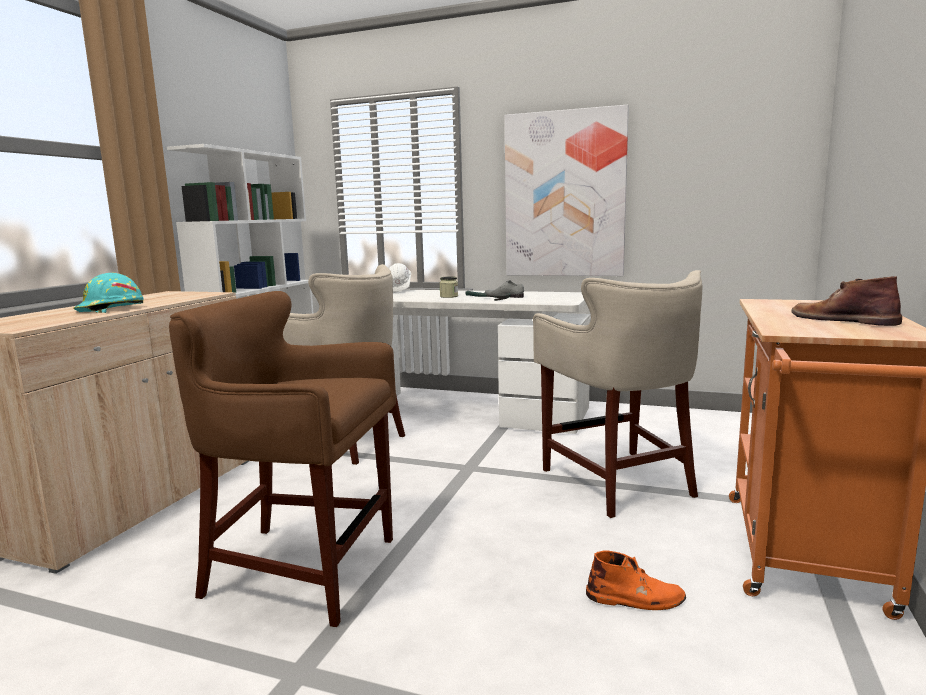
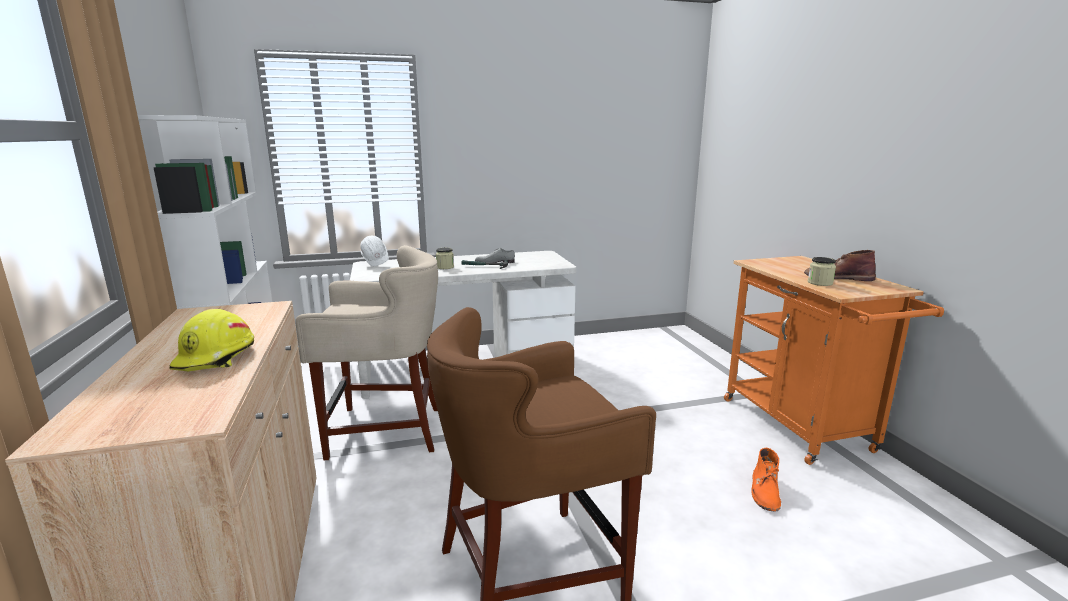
camera: 35 degrees left, 5 degrees up
(110, 309) = (217, 357): turquoise hard hat -> yellow hard hat
(564, 195) = (520, 165): picture -> none
(618, 481) = (648, 405): beige stool -> none
(636, 598) = (765, 491): orange boot -> orange boot turned 135 degrees clockwise
(789, 321) = (820, 283): none -> jar

